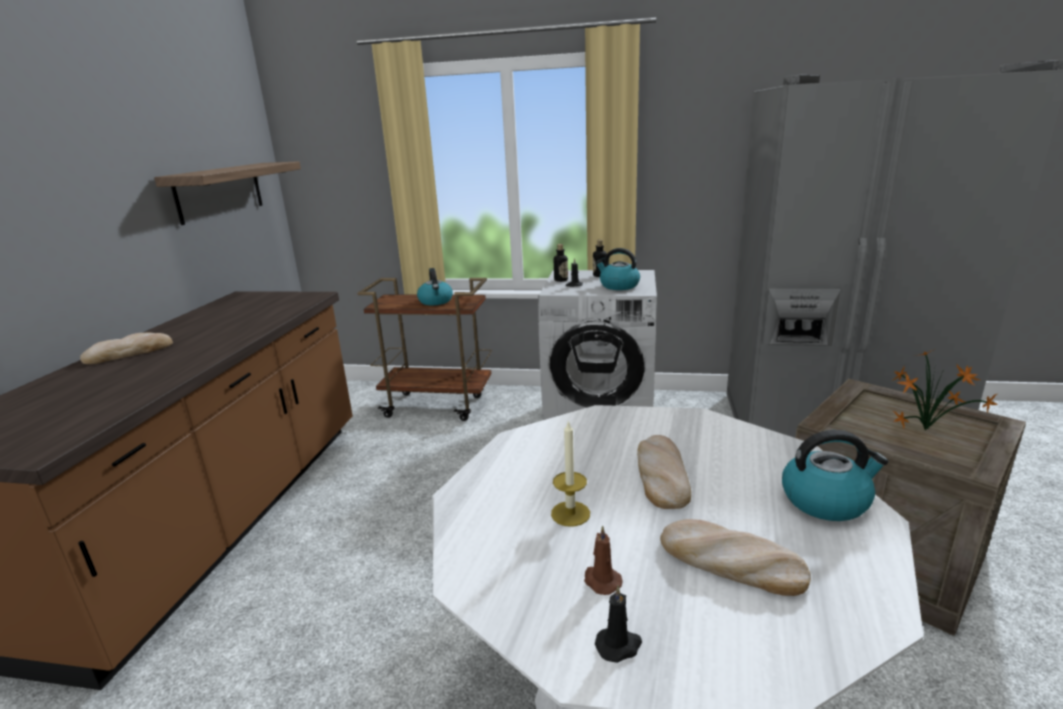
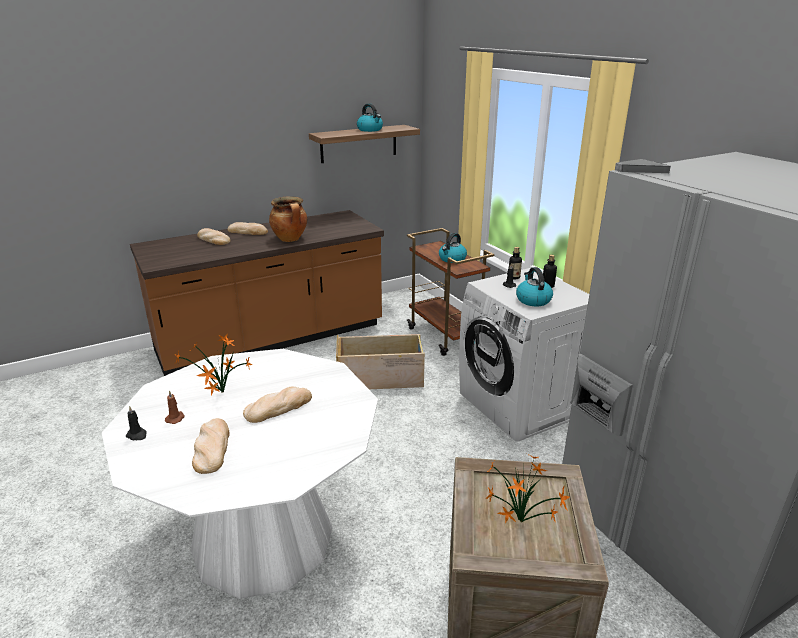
camera: 50 degrees right, 5 degrees up
(81, 381) = (213, 239): none -> bread
(233, 335) = (290, 239): none -> cooking pot
(445, 473) = (381, 378): none -> crate
(570, 513) = (221, 394): candle -> potted plant
(826, 500) = (295, 466): kettle -> kettle (370, 130)

